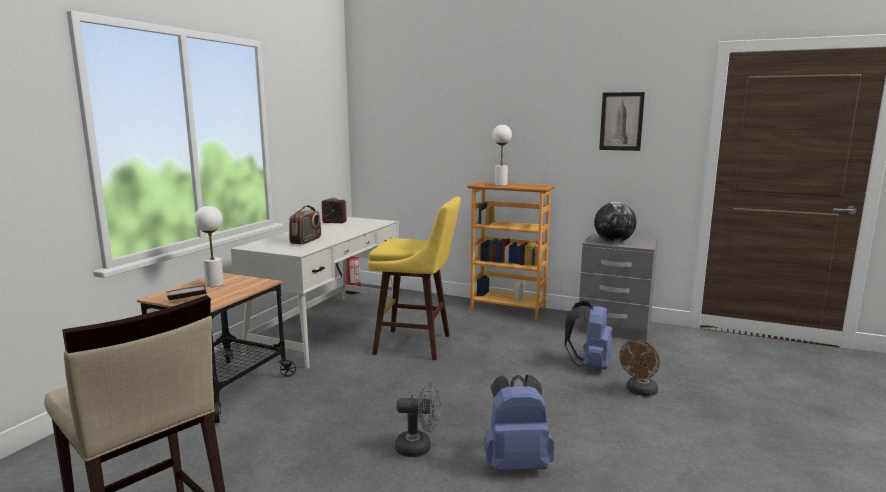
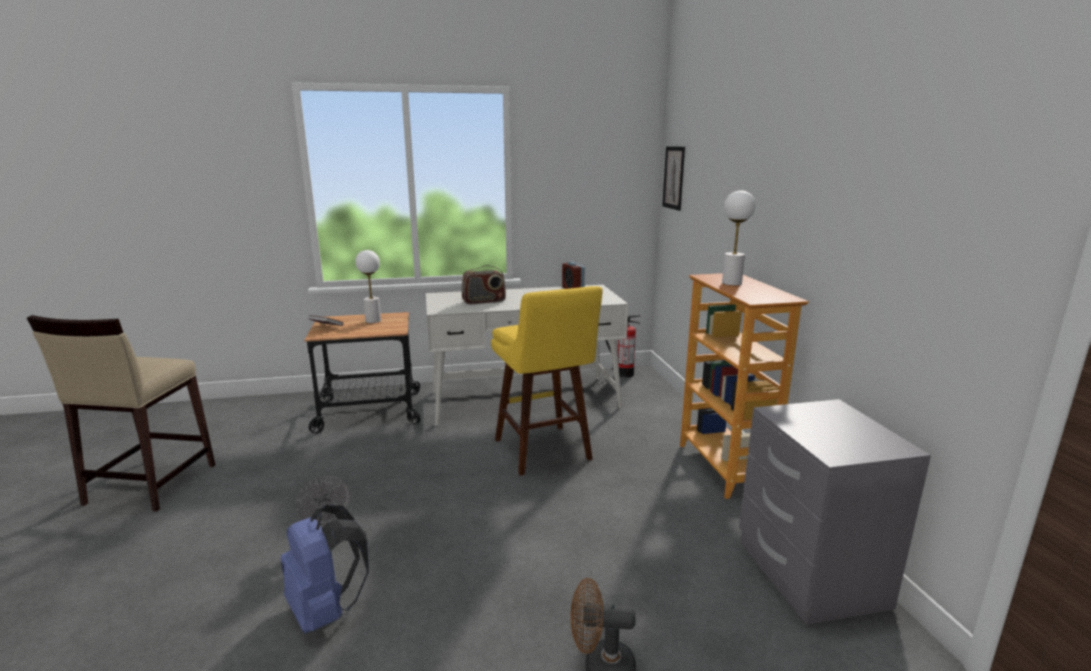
camera: 55 degrees right, 5 degrees up
(590, 365) = (637, 590): blue backpack -> none
(613, 242) = (810, 425): globe -> none
(621, 121) = (915, 200): picture -> picture (673, 177)

